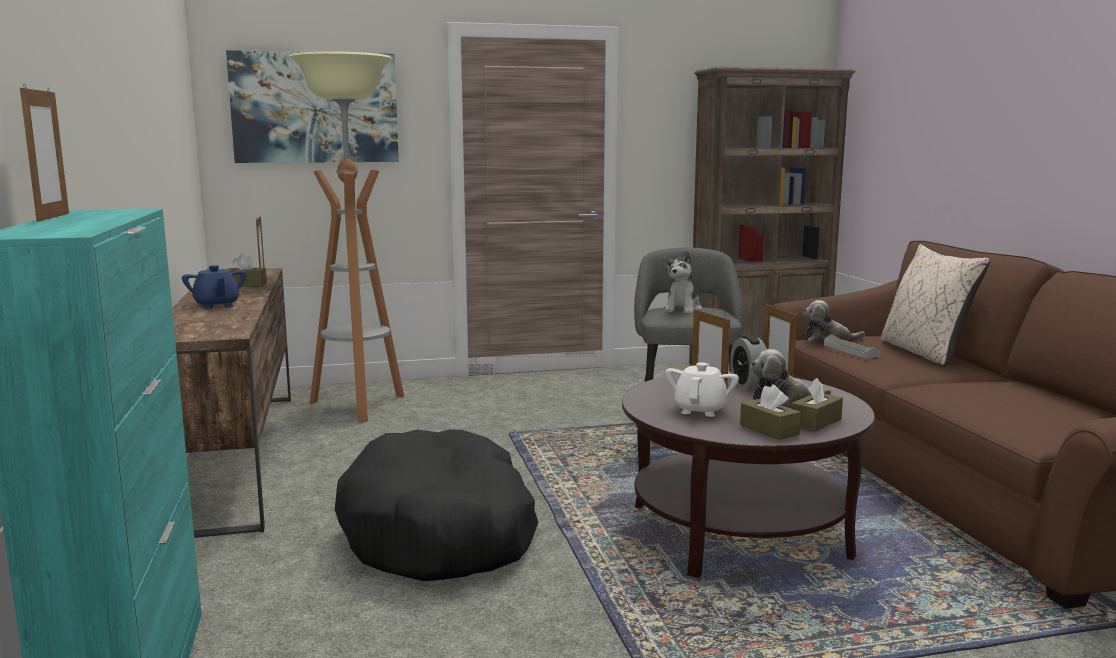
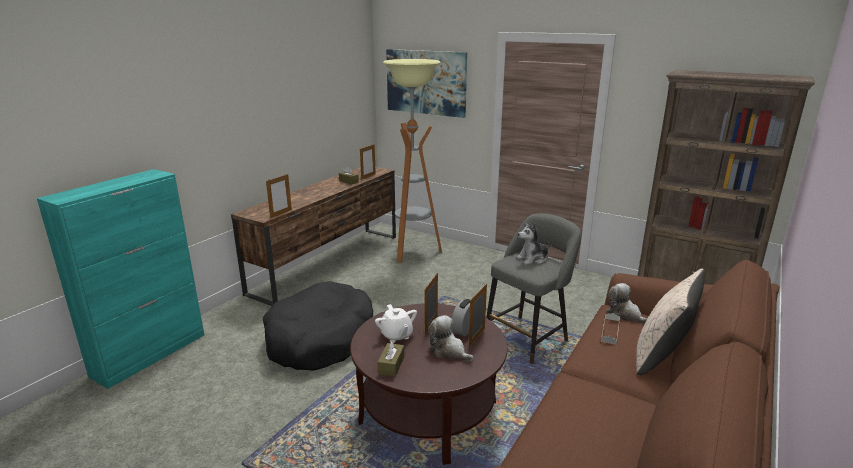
camera: 45 degrees right, 10 degrees up
(53, 217) = (118, 178): picture frame -> picture frame (281, 213)
(217, 306) = (305, 195): blue teapot -> none
(700, 410) = (396, 335): white teapot -> white teapot turned 90 degrees clockwise
(815, 422) = (425, 373): brown tissue box -> none

